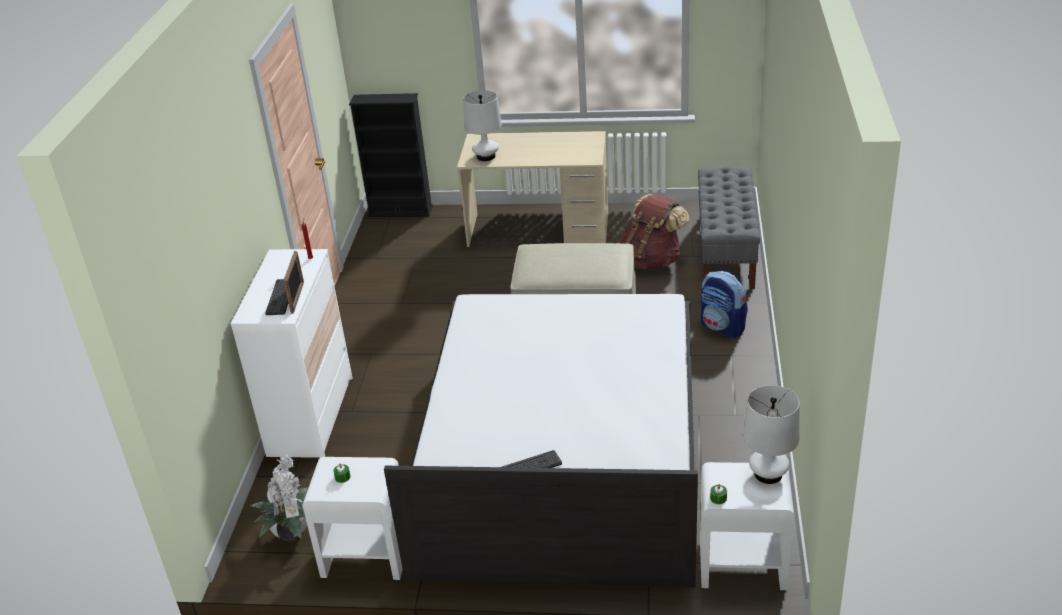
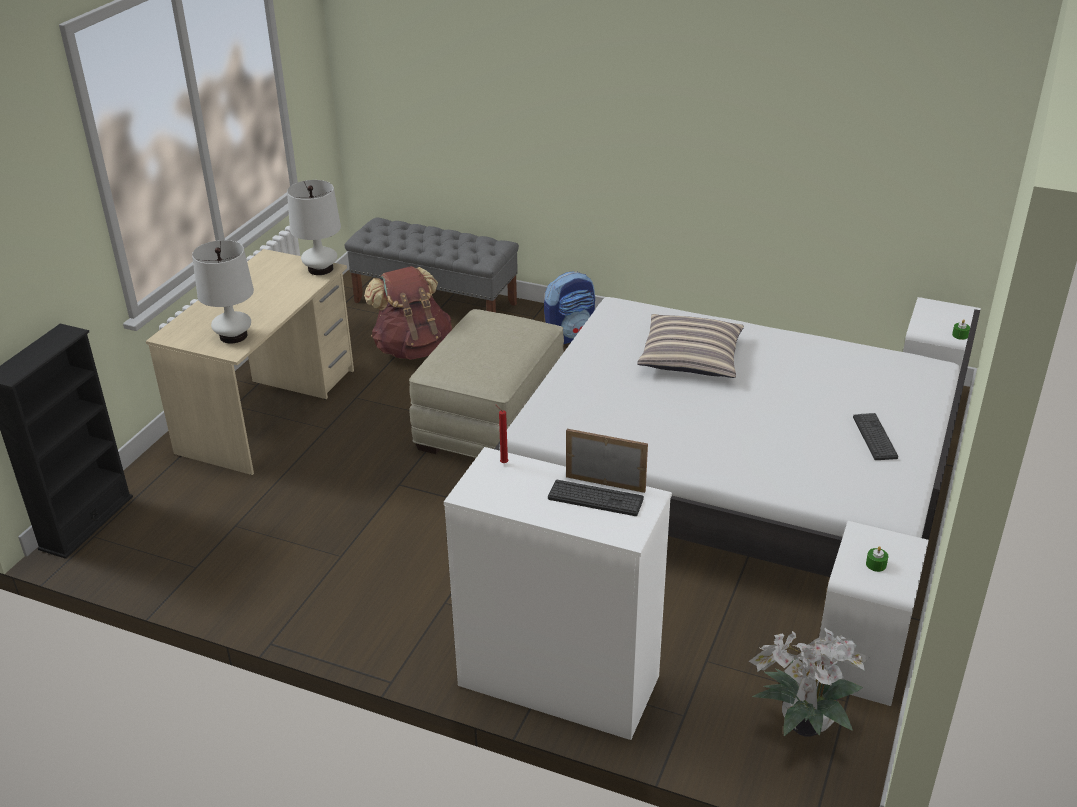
camera: 75 degrees left, 0 degrees up
(604, 352) = (690, 357): none -> pillow
(768, 474) = (932, 306): white table lamp -> white table lamp (320, 269)

